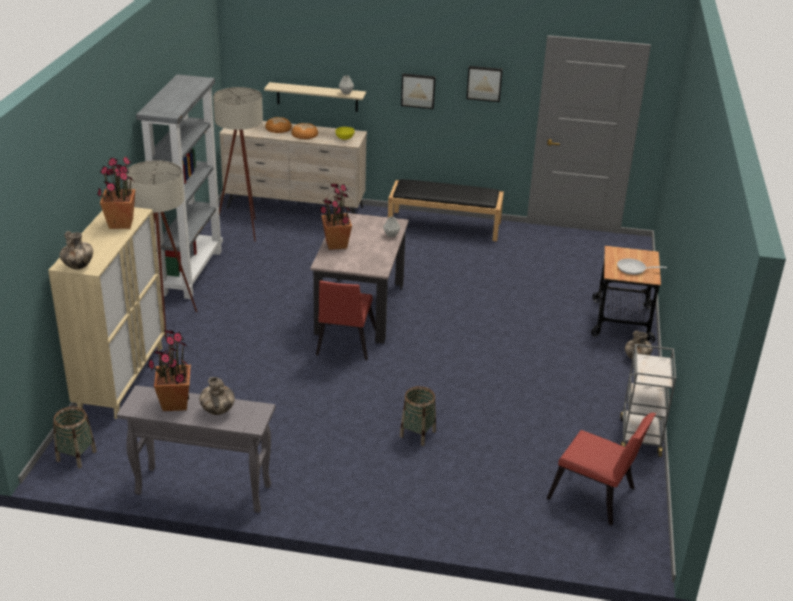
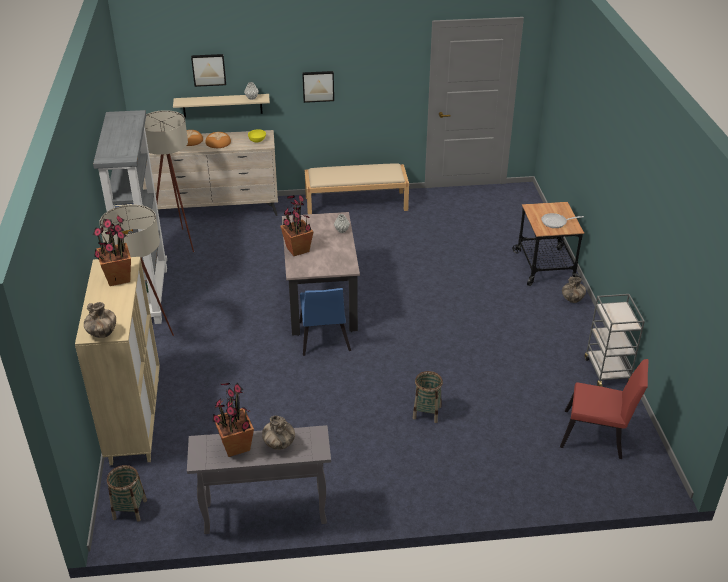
camera: 15 degrees left, 5 degrees up
(345, 344) = (324, 339): red chair -> blue chair
(445, 225) = (357, 203): black bench -> beige bench
(484, 83) = (378, 71): picture -> picture (208, 69)

